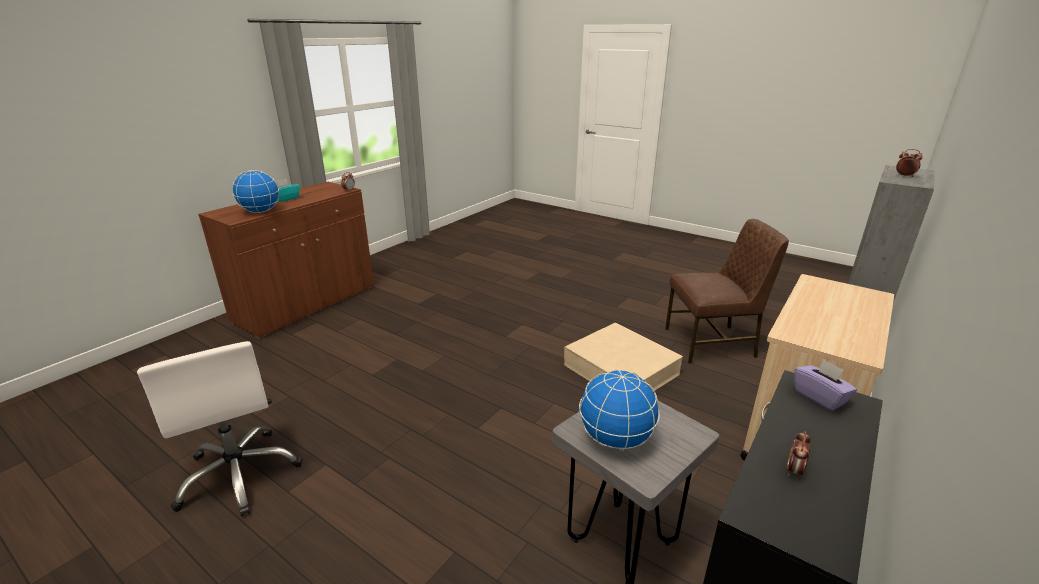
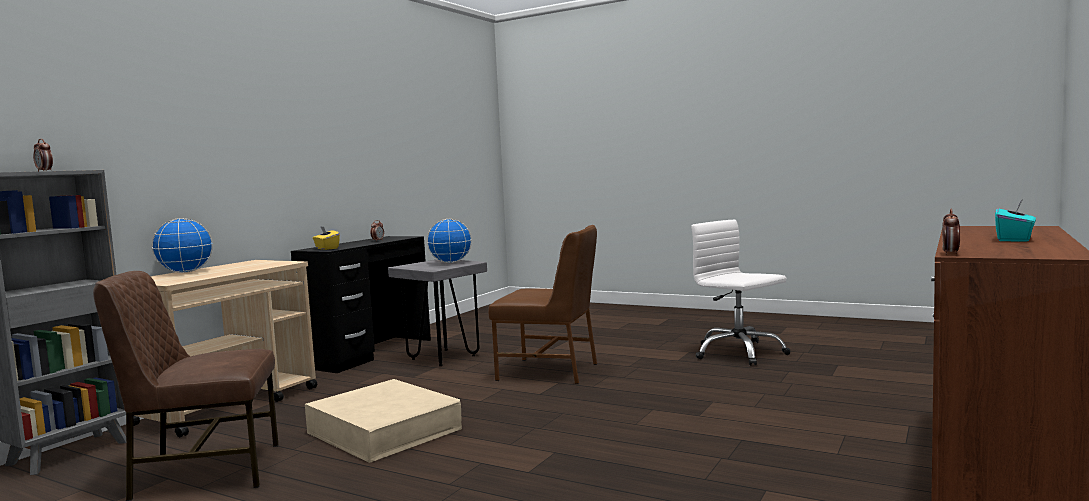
camera: 175 degrees right, 20 degrees down
(261, 211) = (969, 231): globe -> globe (185, 272)
(480, 457) = (550, 372): none -> brown chair
(820, 397) = (326, 248): purple tissue box -> yellow tissue box

